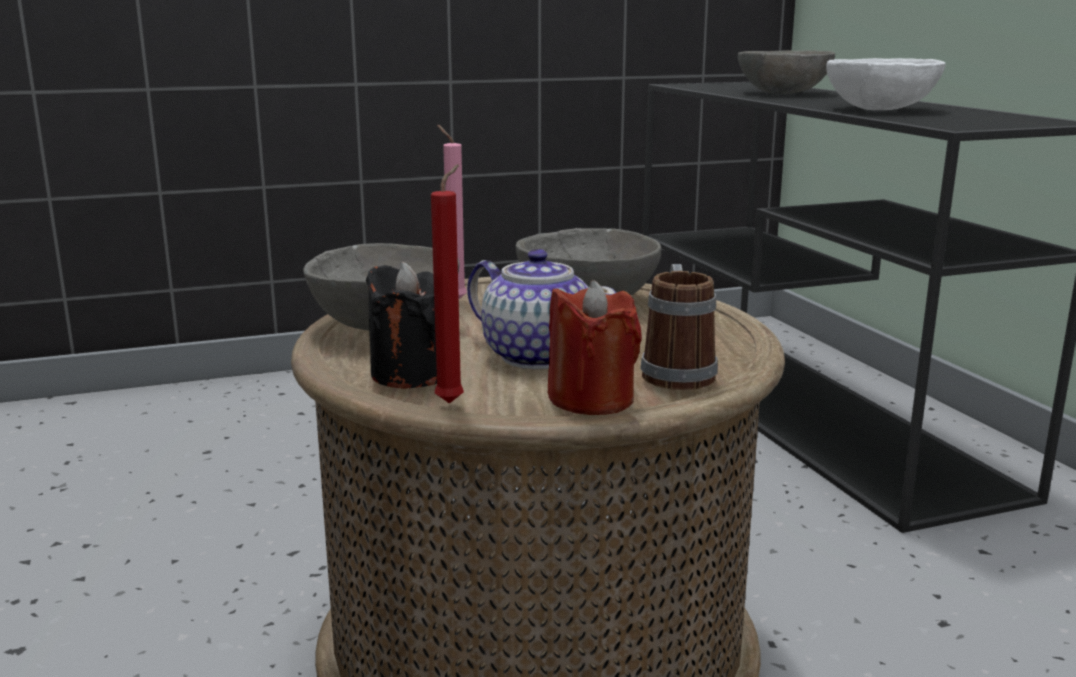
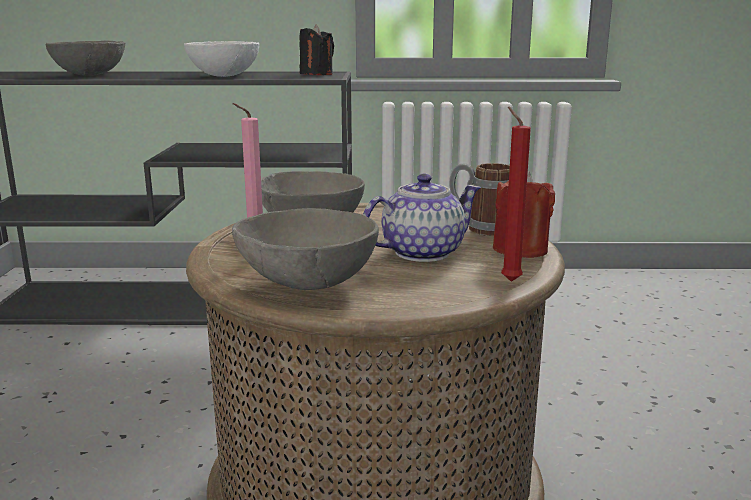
camera: 70 degrees left, 0 degrees up
(410, 374) = (443, 286): black candle -> black candle (316, 74)

